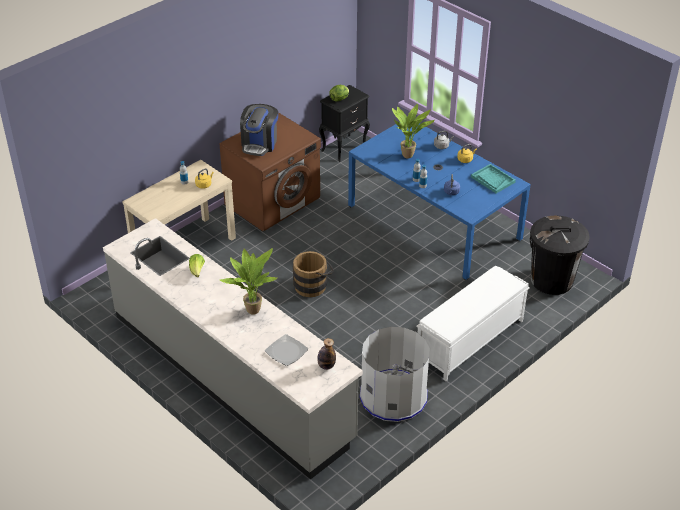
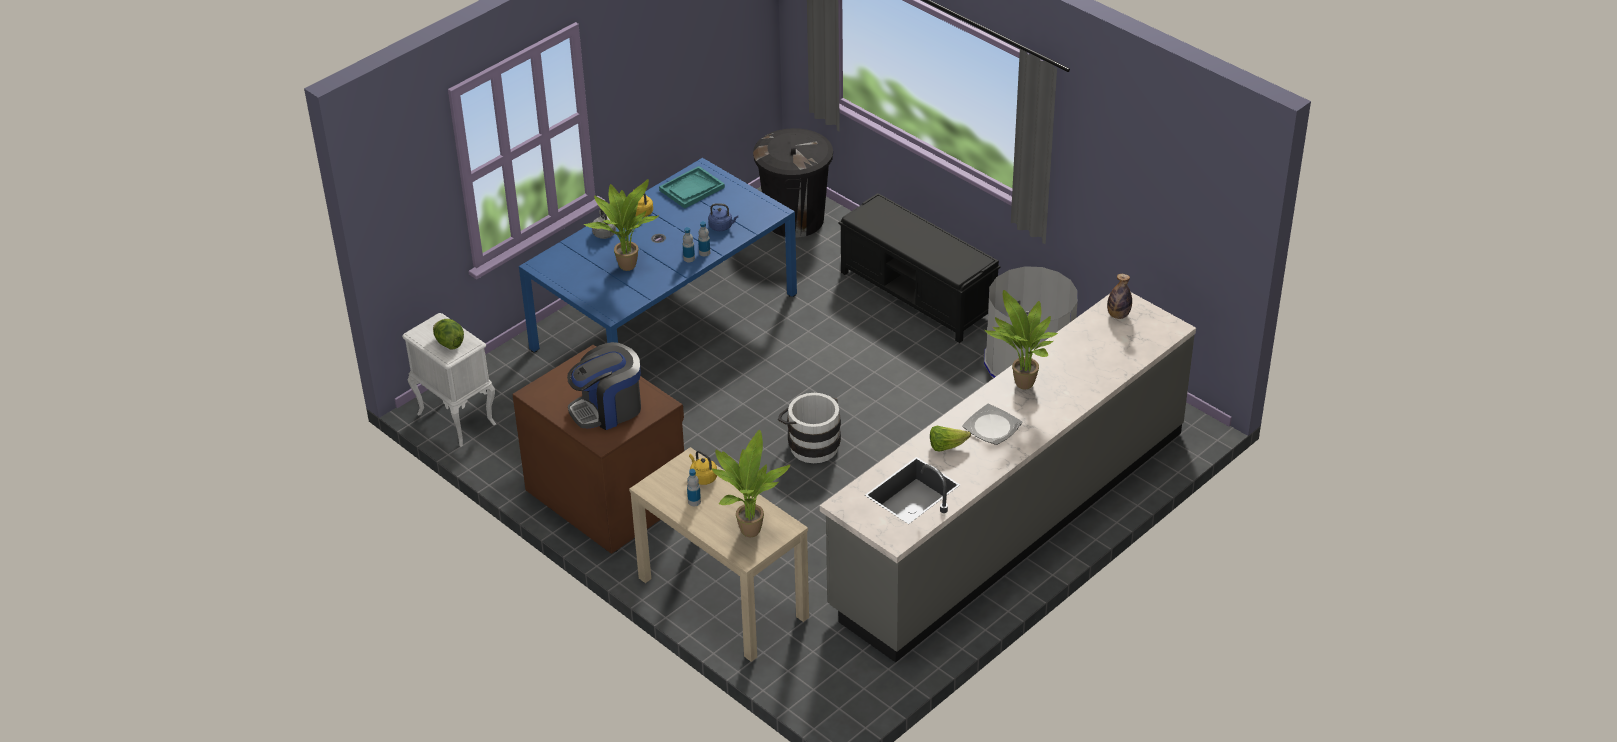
camera: 90 degrees left, 0 degrees up
(156, 201) = (747, 530): none -> potted plant
(259, 144) = (608, 409): coffee machine -> coffee machine turned 135 degrees clockwise
(286, 351) = (1098, 350): plate -> plate (992, 427)
(313, 285) = (811, 444): brown bucket -> white bucket
(344, 148) = (456, 419): black nightstand -> white nightstand
(469, 341) = (918, 295): white bench -> black bench

